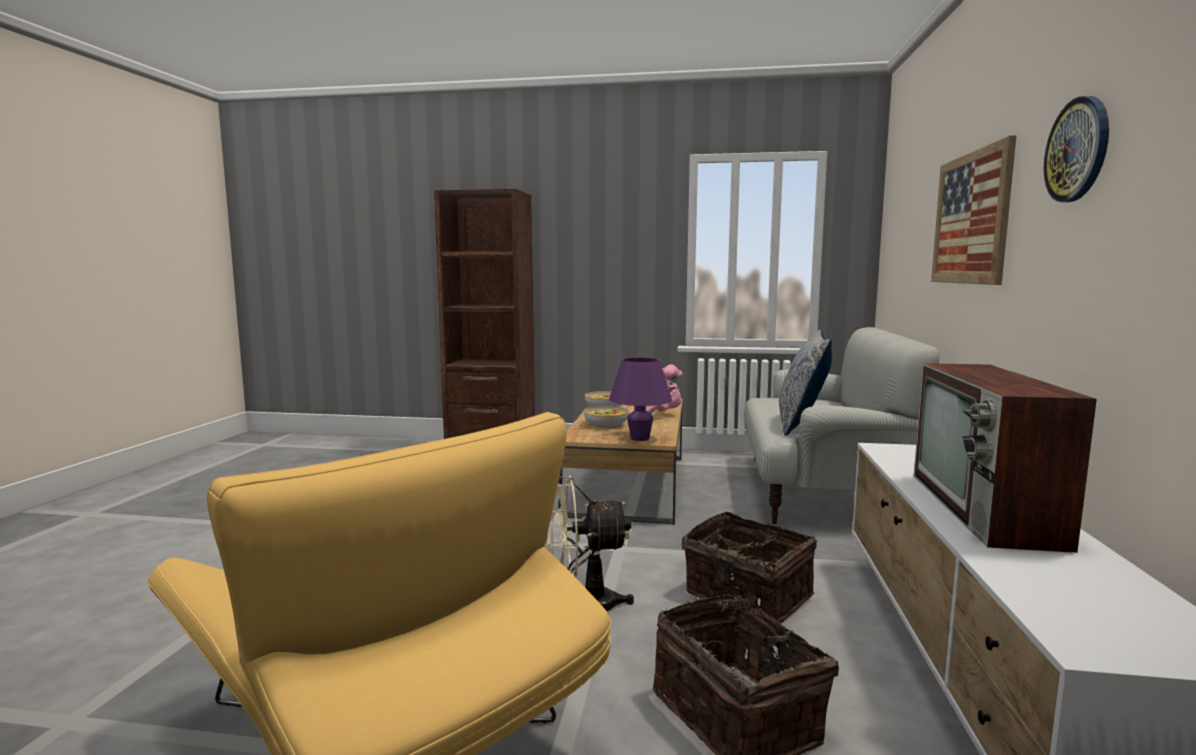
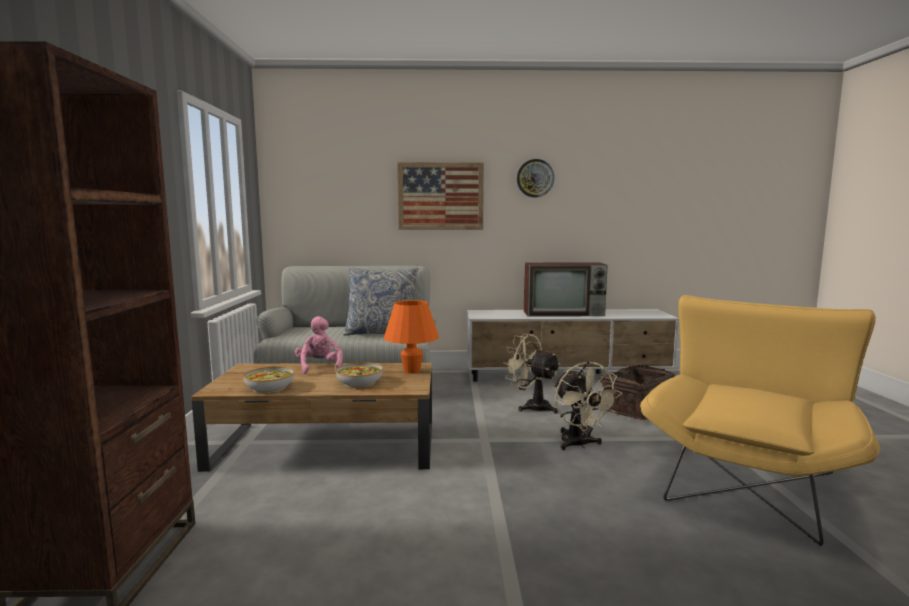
camera: 100 degrees left, 0 degrees up
(640, 438) = (412, 371): purple table lamp -> orange table lamp
(746, 596) = (531, 406): basket -> beige fan

